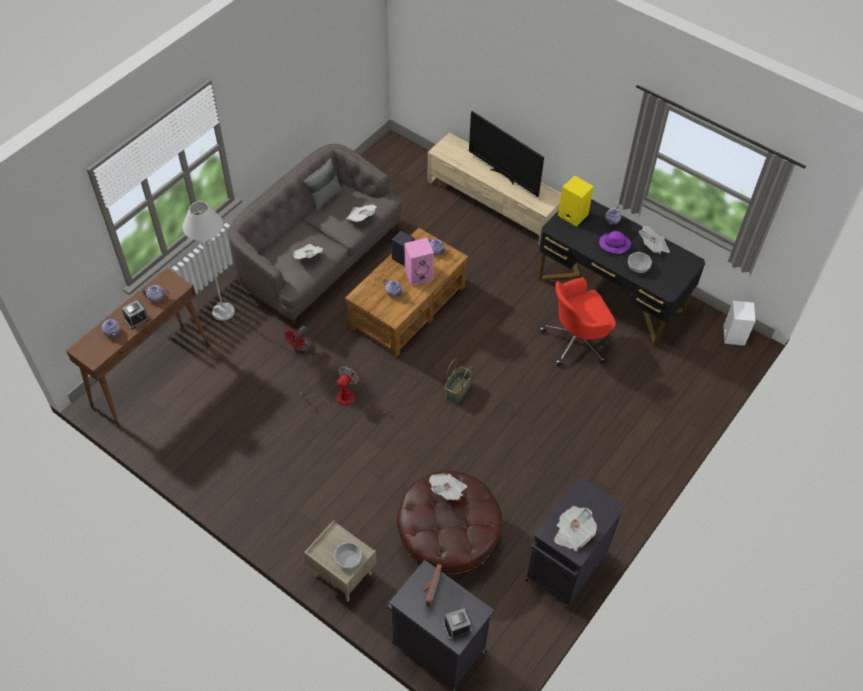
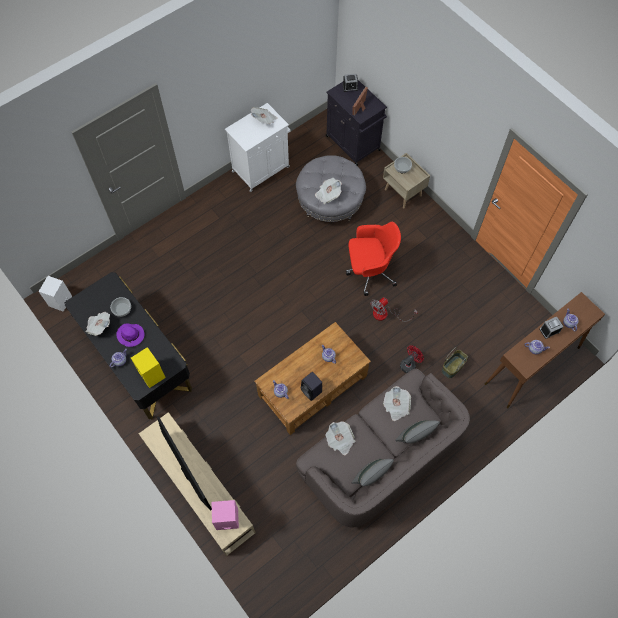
camera: 165 degrees left, 10 degrees up
(223, 311) = (471, 416): grey floor lamp -> none
(284, 236) = (414, 437): none -> grey pillow
(419, 274) = (302, 370): pink speaker -> pink speaker (226, 519)
(448, 537) = (330, 201): brown ottoman -> grey ottoman
(458, 390) = (293, 301): basket -> basket (452, 366)
(565, 568) = (261, 168): black cabinet -> white cabinet
(576, 341) = (185, 323): red office chair -> red office chair (369, 271)

